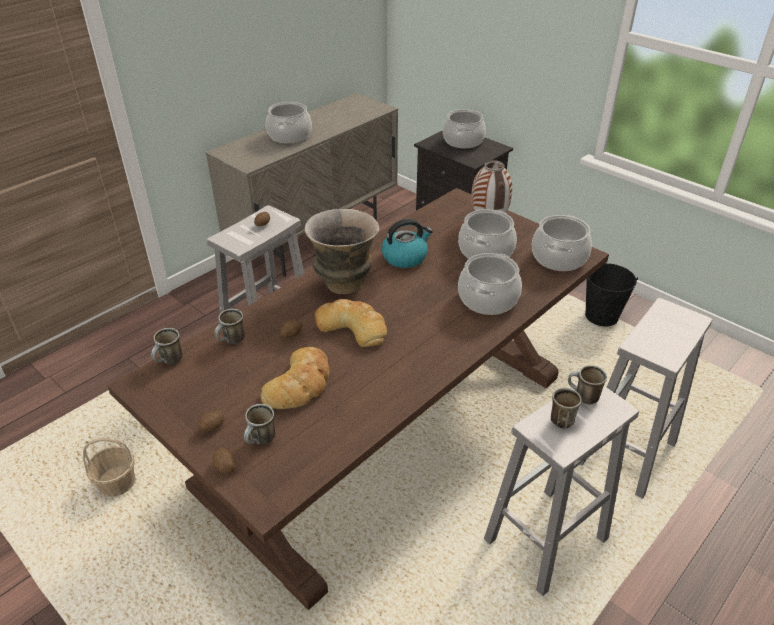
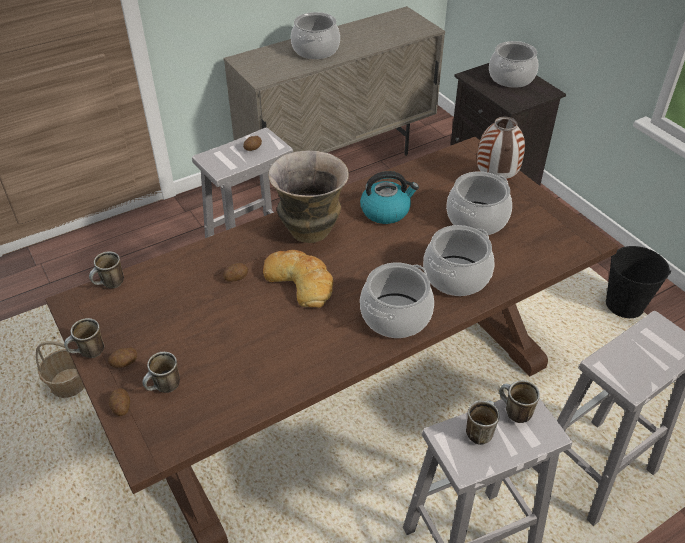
camera: 15 degrees right, 5 degrees up
(232, 341) = (176, 275): mug -> mug (89, 353)
(300, 384) = (224, 335): bread -> none
(558, 257) = (556, 240): cooking pot -> cooking pot (395, 315)

